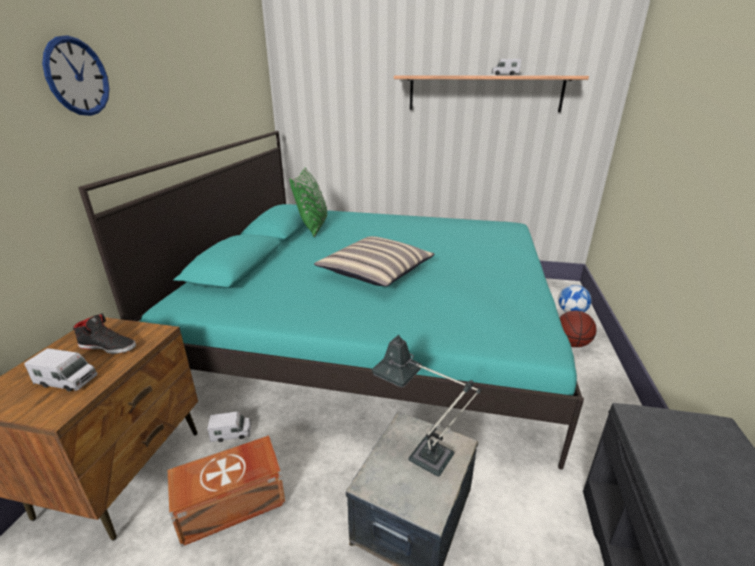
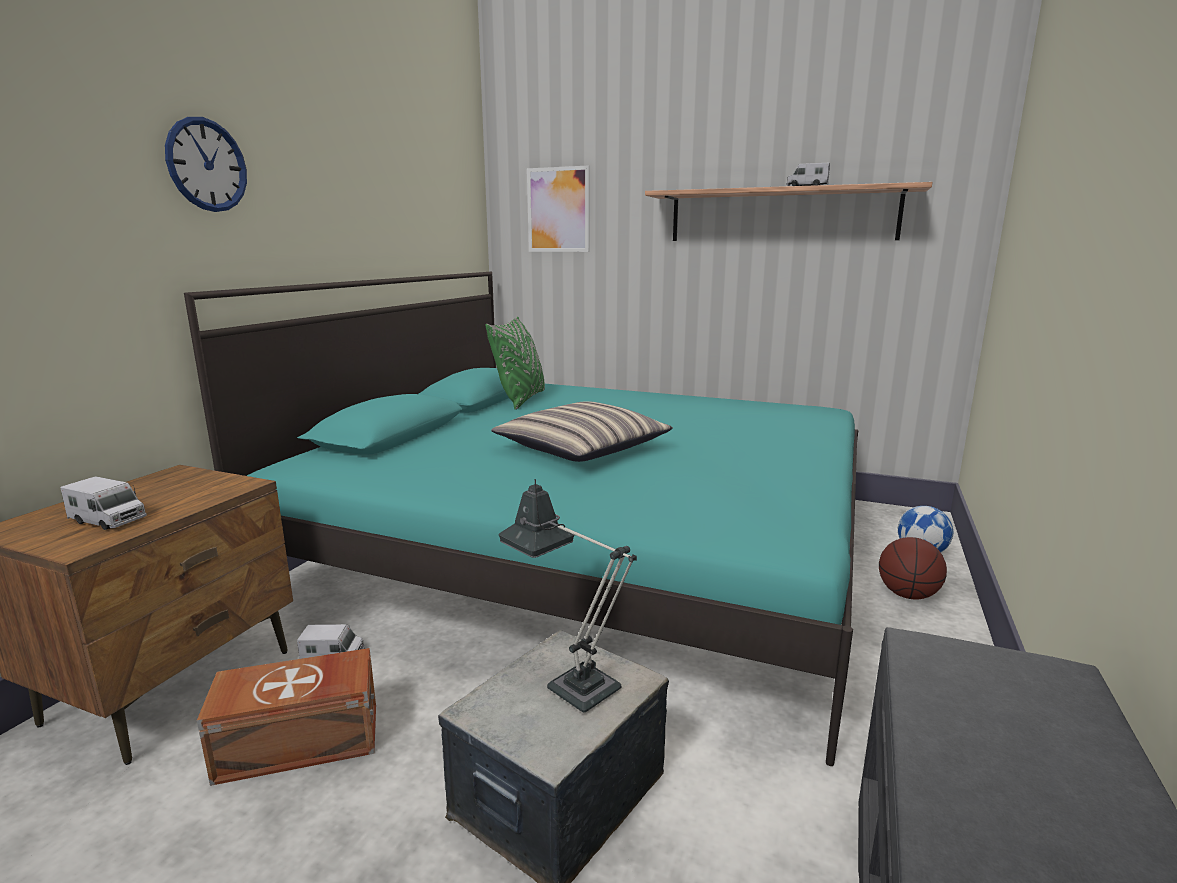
camera: 10 degrees right, 10 degrees down
(108, 346) = (177, 493): black shoe -> none
(325, 85) = (558, 210): none -> picture

